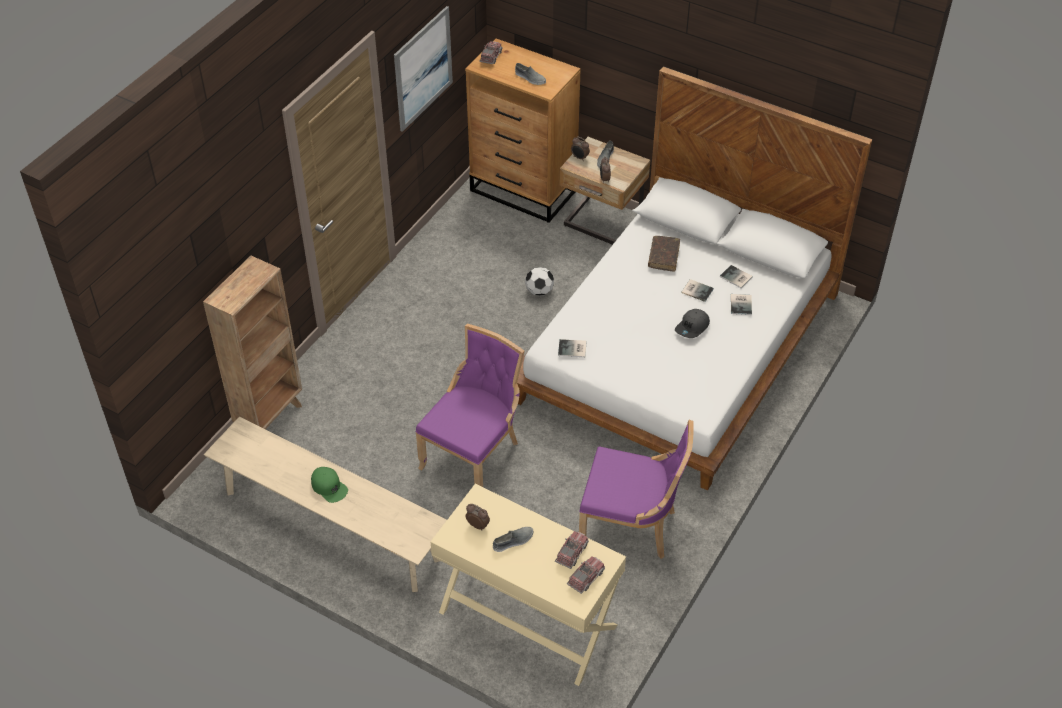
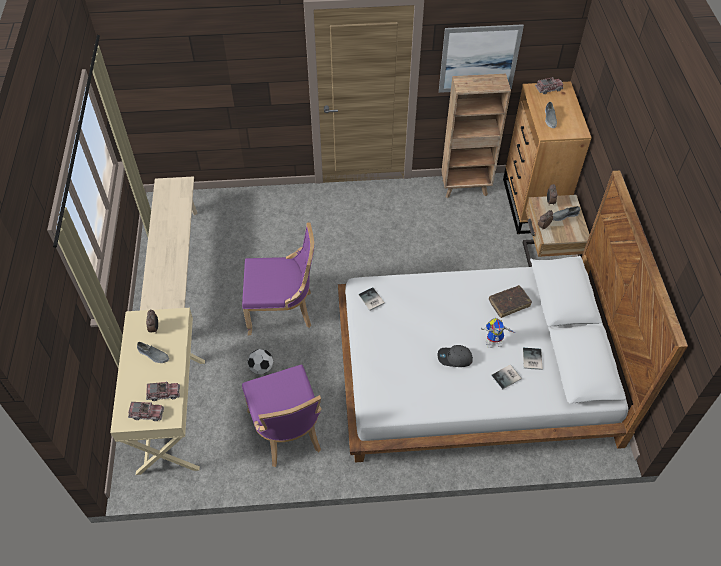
camera: 55 degrees right, 5 degrees up
(271, 417) = (236, 198): brown bookcase -> brown bookcase (465, 188)
(329, 487) = (169, 246): green cap -> none
(539, 291) = (450, 264): football -> football (261, 368)
(697, 290) = (494, 341): book -> toy robot

